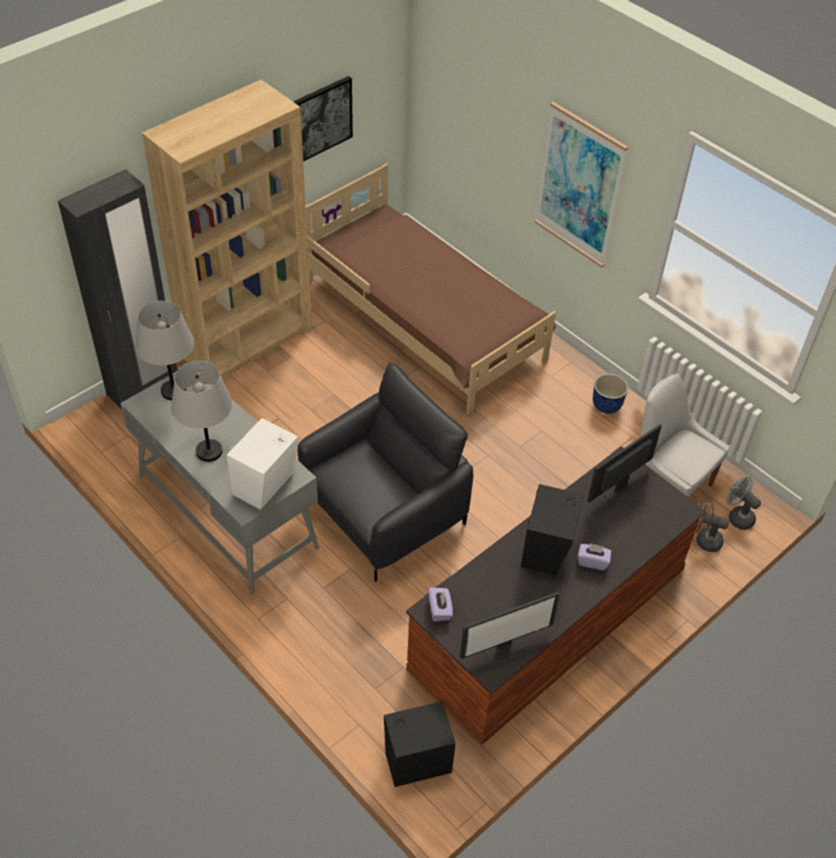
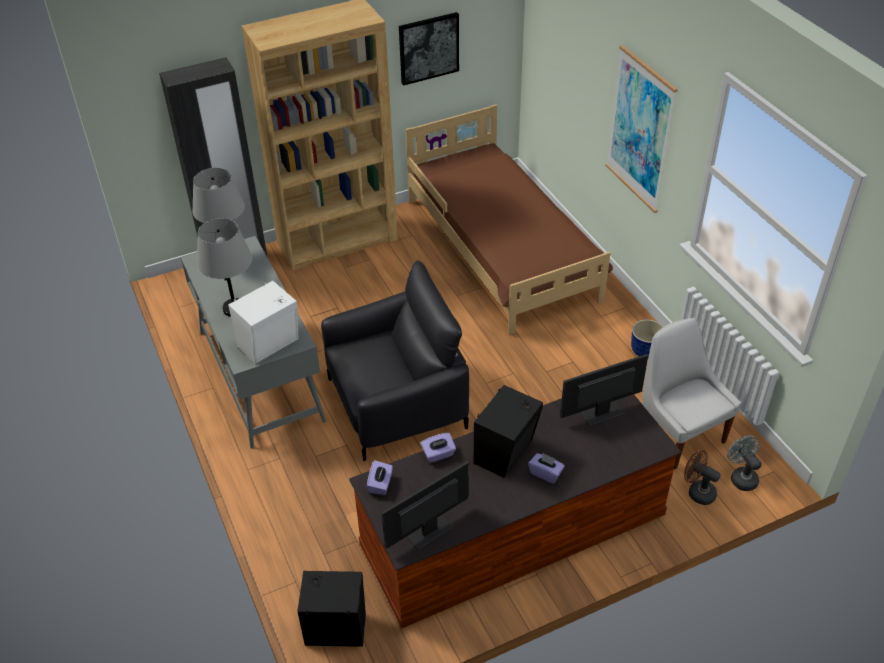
camera: 20 degrees right, 5 degrees down
(483, 565) = (438, 454): none -> purple tissue box
(505, 646) = (427, 530): monitor -> monitor turned 150 degrees clockwise

